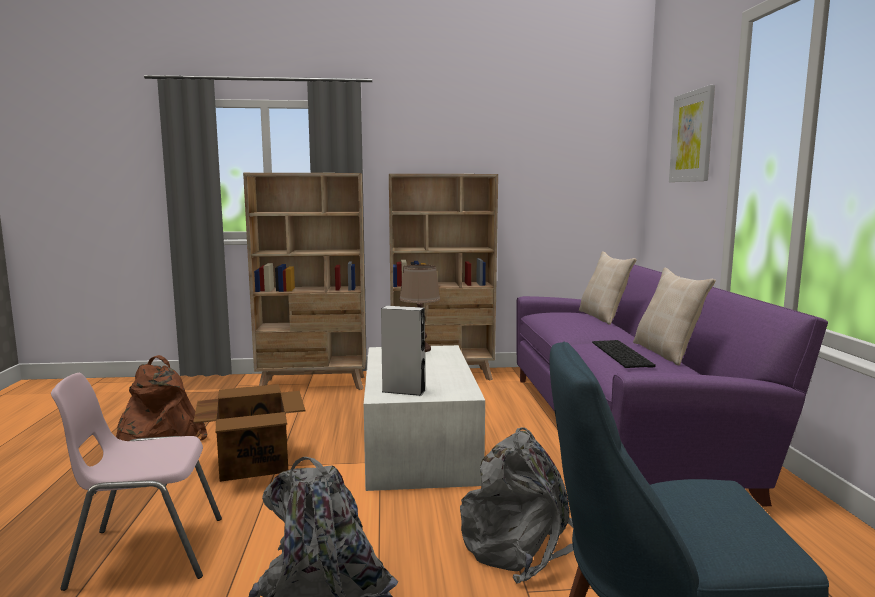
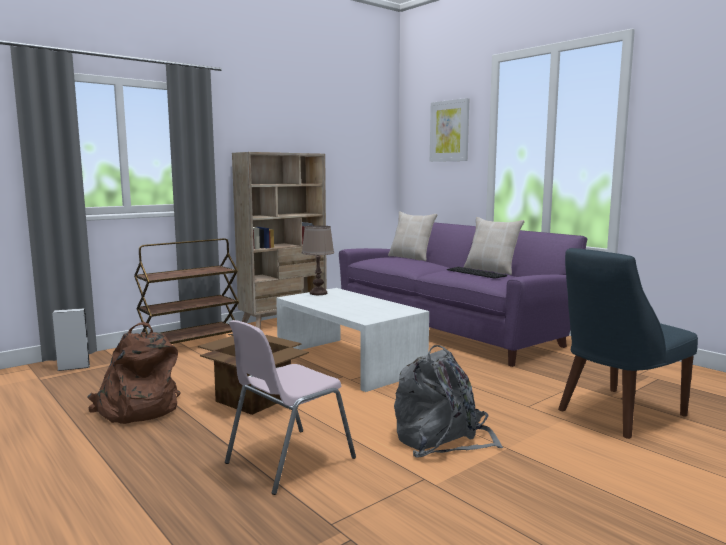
camera: 35 degrees left, 0 degrees up
(313, 384) = (190, 345): beige bookcase -> brown cart
(403, 391) = (372, 315): grey speaker -> grey speaker (74, 367)
(523, 545) = (494, 390): grey backpack -> none

